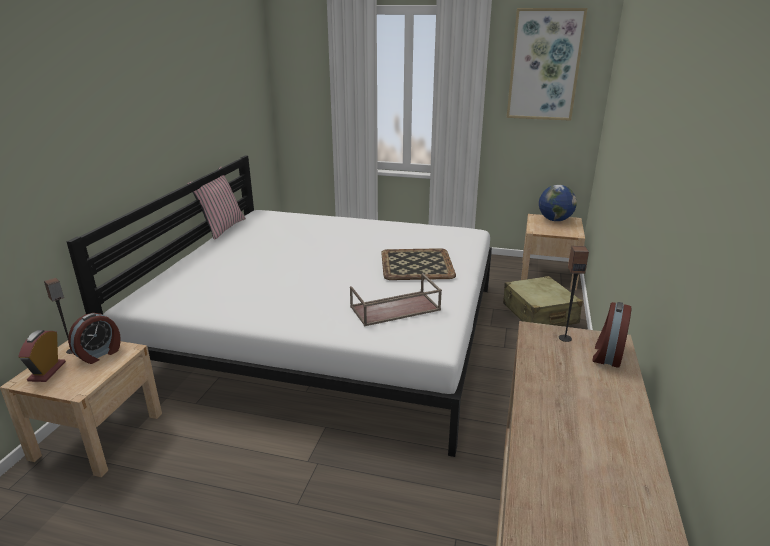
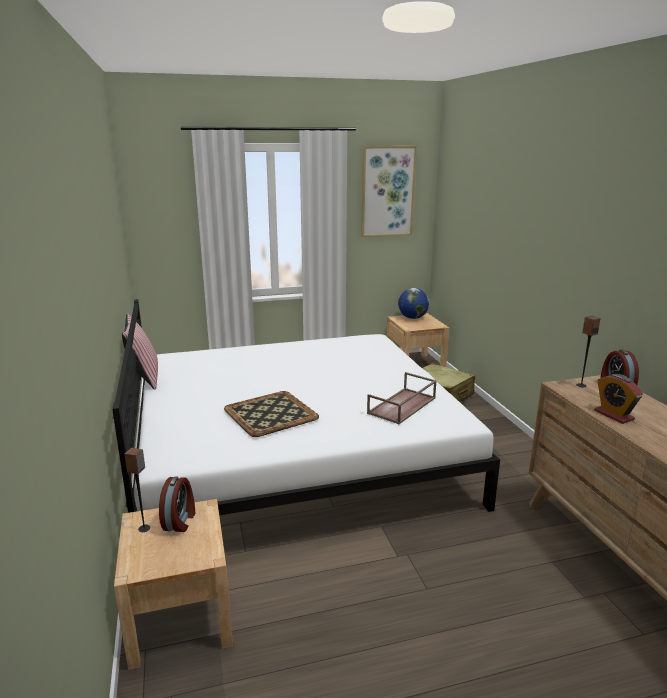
camera: 30 degrees left, 5 degrees down
(47, 371) = (147, 554): alarm clock -> alarm clock (613, 415)
(416, 264) = (370, 370): tray -> tray (269, 413)

